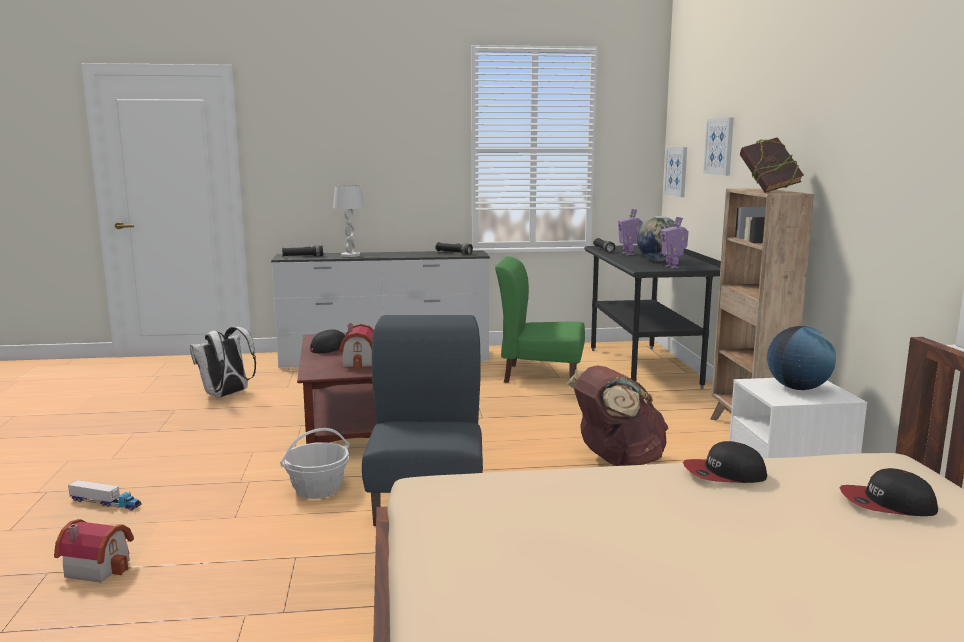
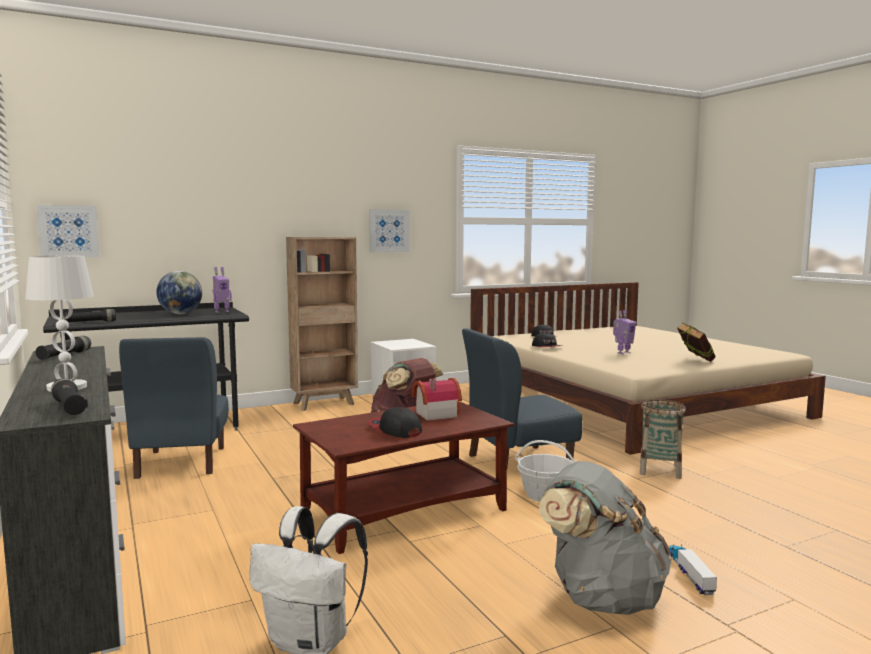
camera: 110 degrees left, 5 degrees down
(98, 566) = (748, 531): toy house -> none
(140, 463) = (601, 598): none -> grey backpack
(299, 586) = (660, 470): none -> basket
(540, 375) = (180, 462): green chair -> blue chair
(629, 254) = (129, 318): toy robot -> toy robot (623, 353)
(719, 146) = (181, 206): picture -> picture (389, 230)
(768, 191) = (331, 236): book -> book (695, 361)
(798, 388) = (400, 343): globe -> none

